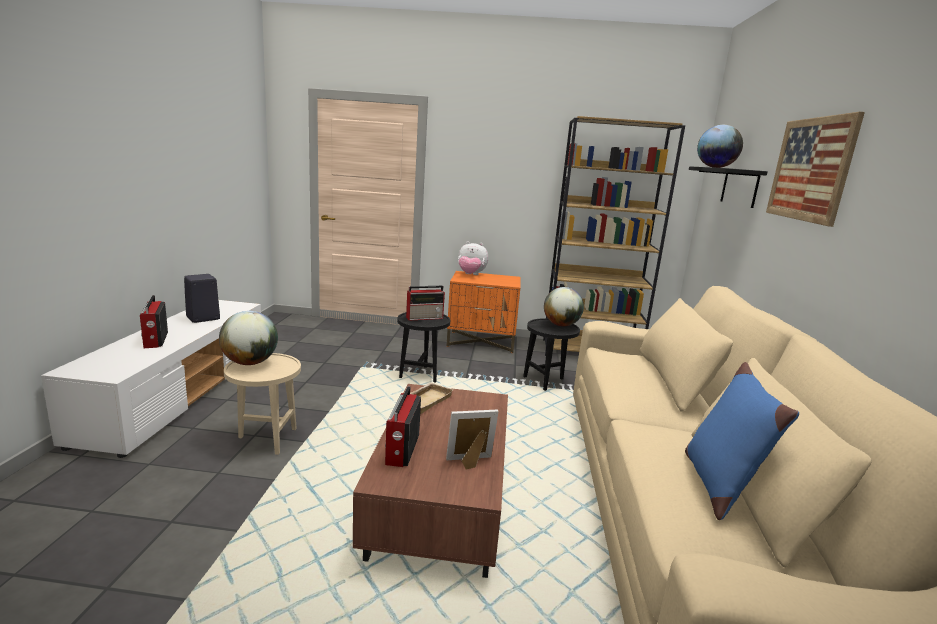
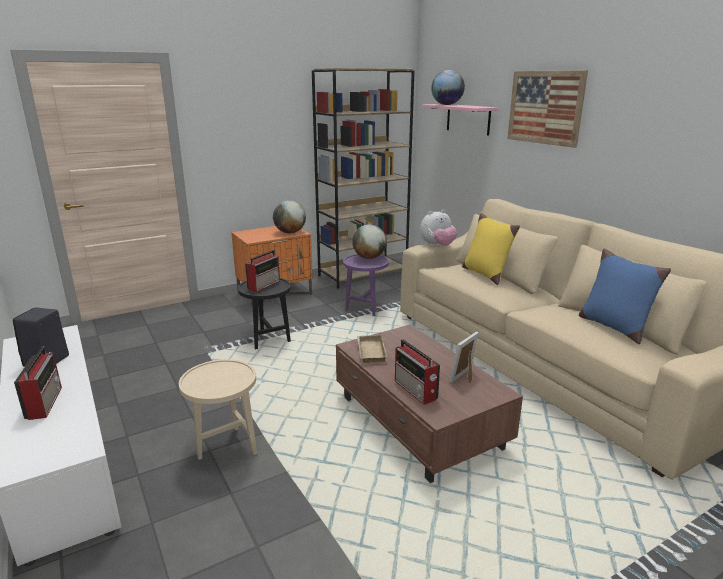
camera: 35 degrees left, 5 degrees up
(155, 340) = (45, 402): radio -> radio turned 135 degrees counterclockwise
(250, 363) = (201, 379): globe -> globe (290, 232)
(471, 275) = (252, 233): plush toy -> plush toy (437, 246)
(546, 381) = (365, 308): black side table -> purple side table
(645, 371) = (485, 274): none -> yellow pillow
(739, 187) = (468, 119): black shelf -> pink shelf

